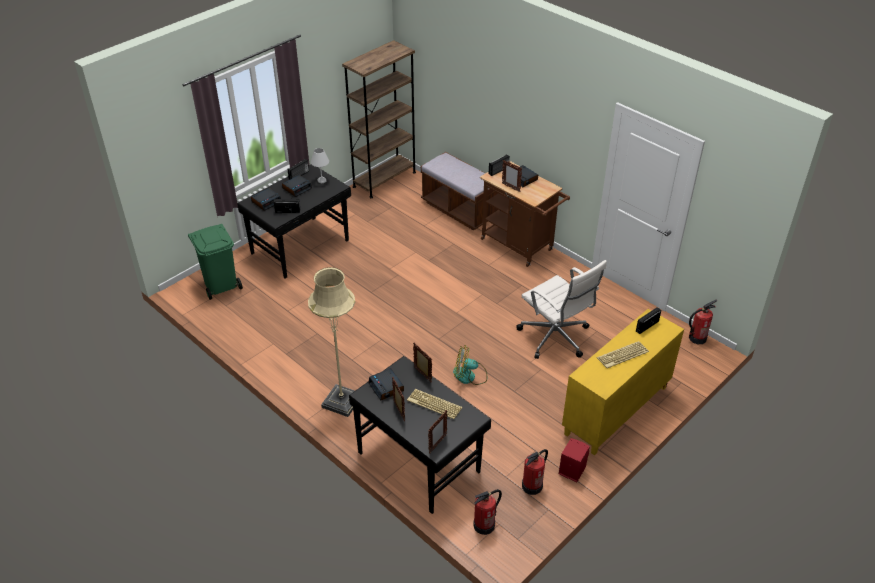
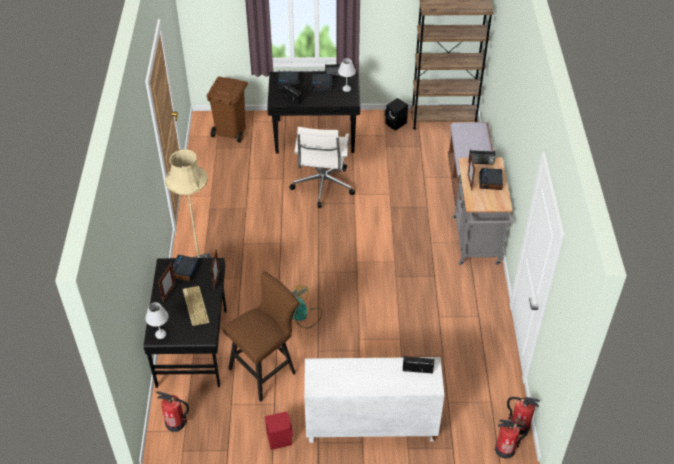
camera: 45 degrees right, 5 degrees up
(221, 285) = (231, 131): green trash can -> brown trash can
(353, 201) = (396, 124): none -> black speaker
(437, 444) = (161, 334): picture frame -> white table lamp
(496, 432) = (266, 369): none -> brown stool
(520, 246) = (476, 244): brown cart -> grey cart
(532, 485) = (239, 425): fire extinguisher -> fire extinguisher (505, 449)
(555, 338) = (403, 336): white office chair -> white office chair (322, 186)
(616, 411) = (370, 426): yellow cabinet -> white cabinet
(622, 356) = (364, 376): keyboard -> none

